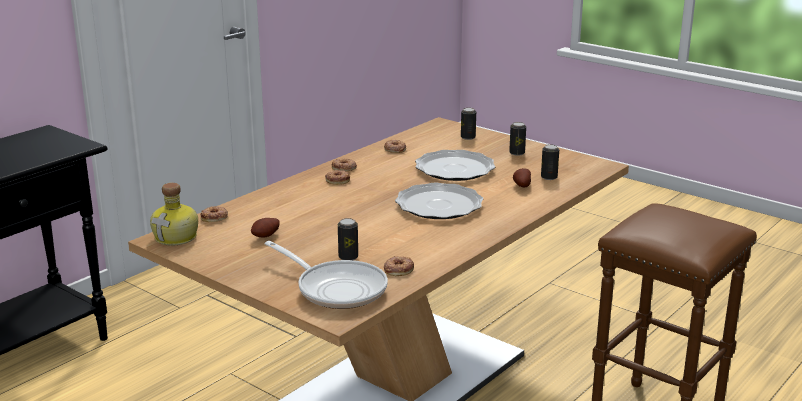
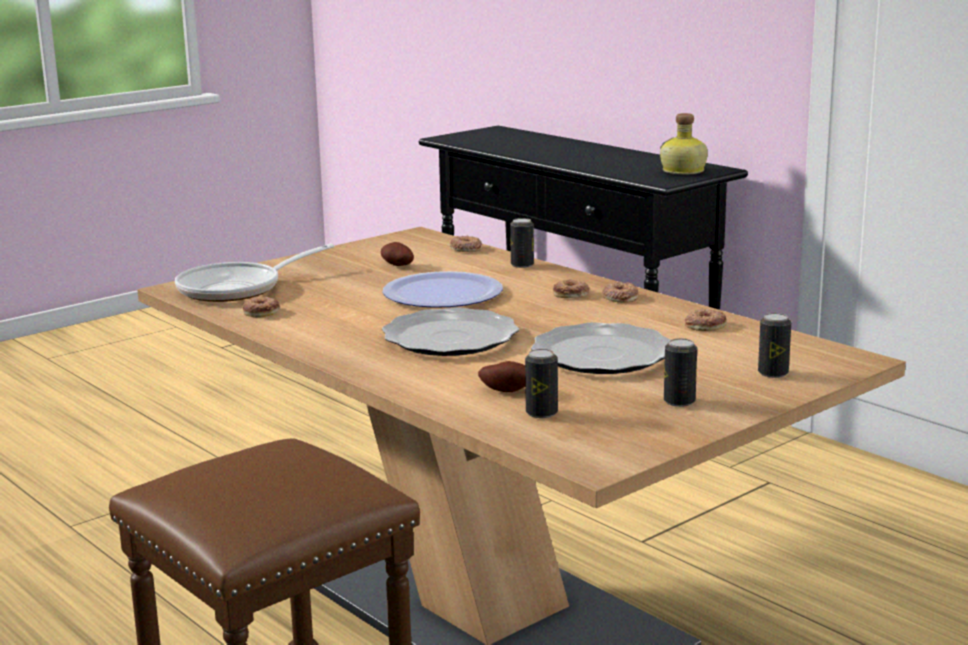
camera: 100 degrees right, 5 degrees down
(177, 237) = (417, 239): bottle -> bottle (683, 171)
(342, 215) = (442, 294): none -> plate
(348, 257) = (313, 294): can -> can (522, 265)

